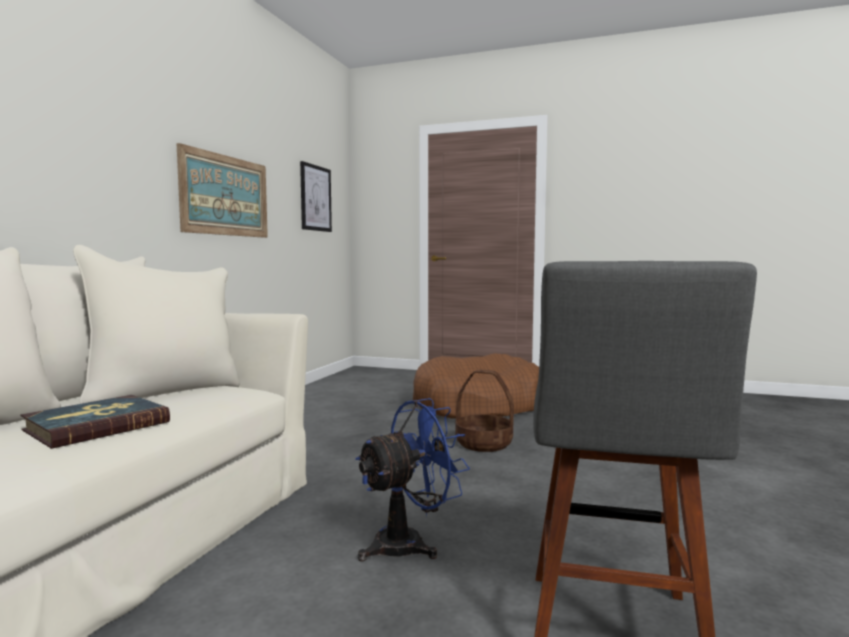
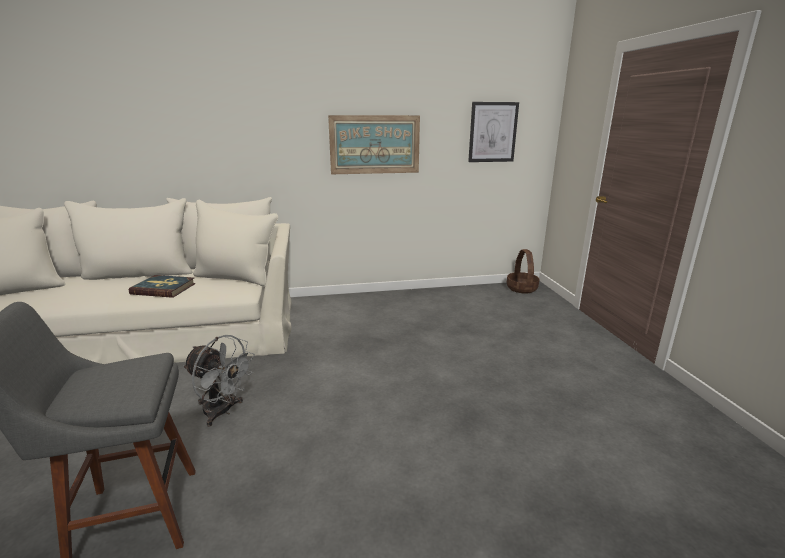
camera: 60 degrees right, 15 degrees up
(409, 543) = (223, 412): blue fan -> grey fan
(477, 405) = (507, 361): brown dog bed -> none
(484, 443) = (409, 392): basket -> basket (522, 288)

